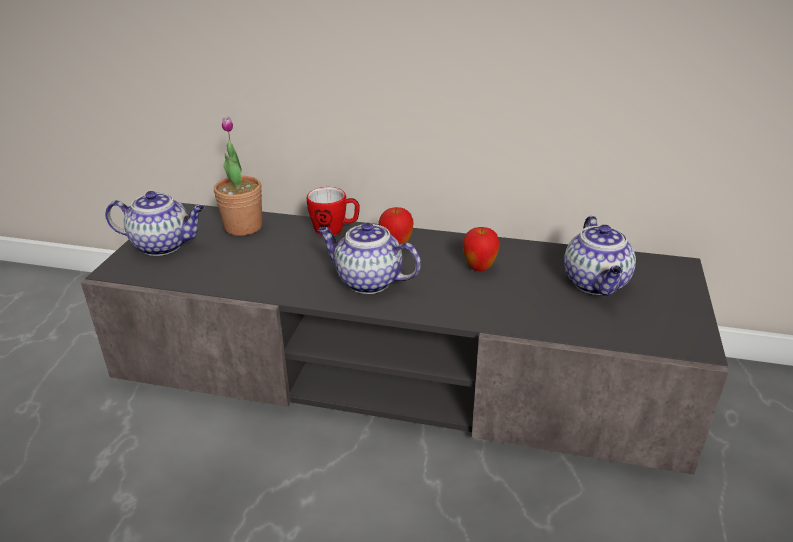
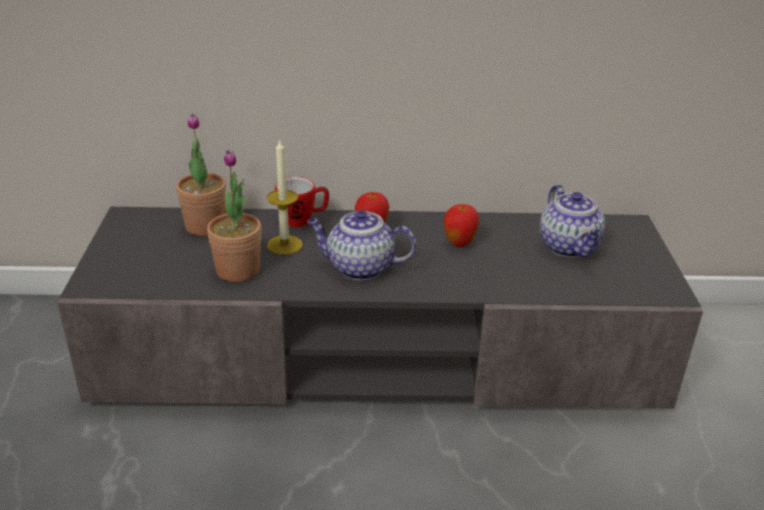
camera: 15 degrees left, 0 degrees up
(163, 245) = (129, 253): teapot -> none
(251, 271) = (238, 270): none -> potted plant
(306, 251) = (284, 245): none -> candle

